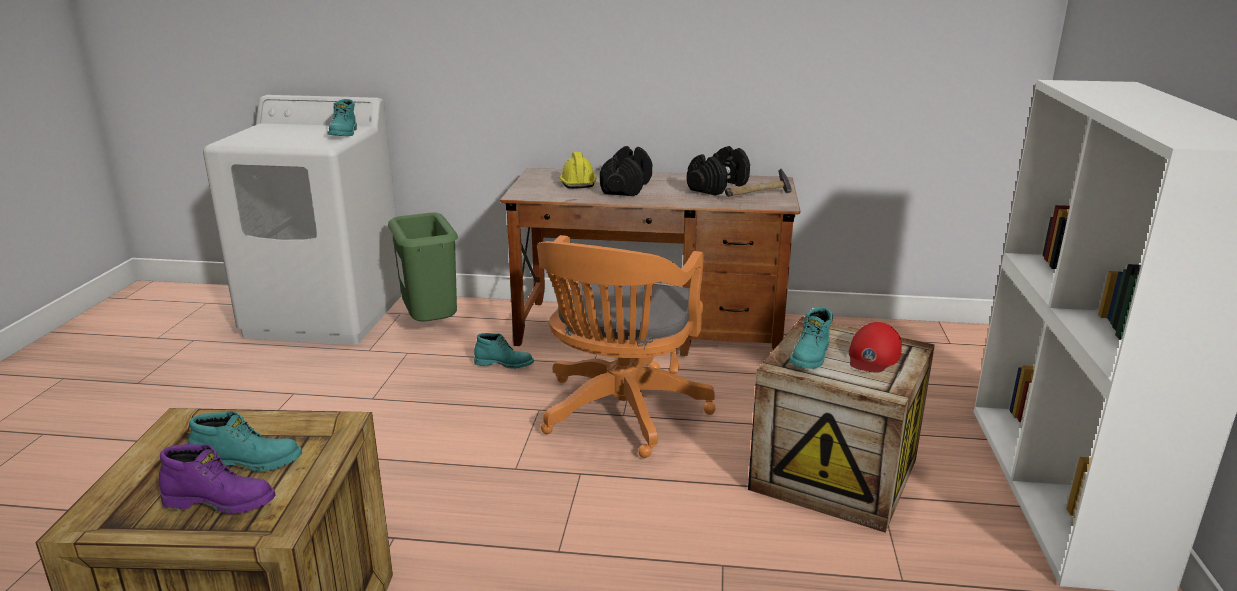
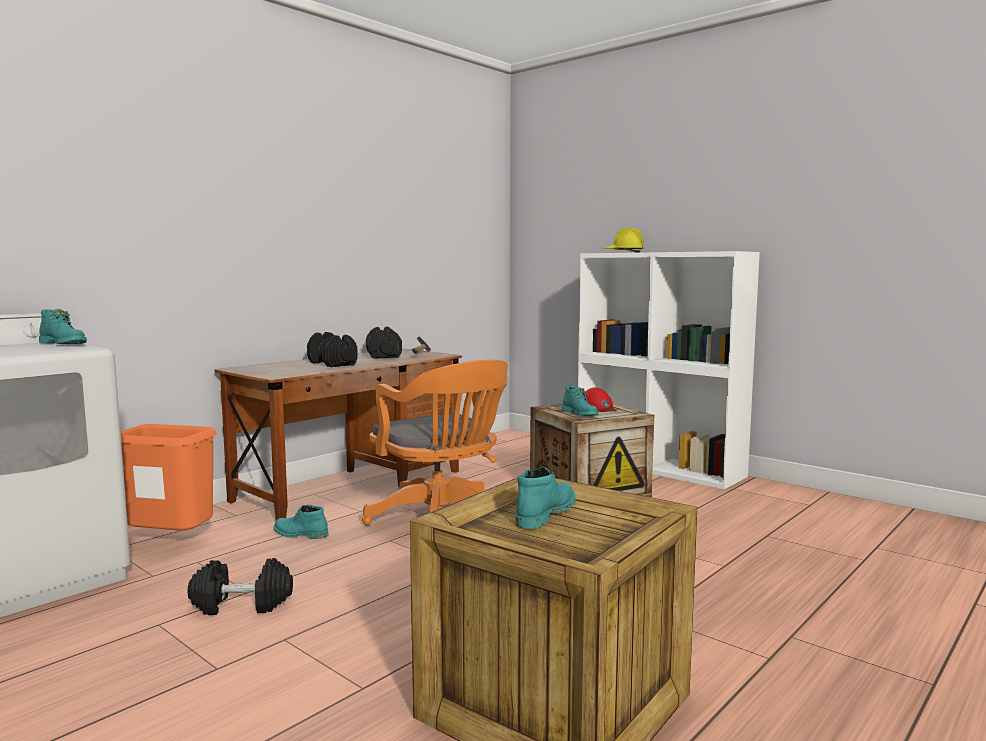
camera: 55 degrees left, 15 degrees down
(221, 501) = (598, 523): purple boot -> none
(346, 407) = (241, 605): none -> black dumbbell
(432, 326) = (172, 543): green trash can -> orange trash can
(504, 364) = (300, 534): turquoise boot -> turquoise boot turned 120 degrees counterclockwise
(577, 182) = (288, 367): yellow hard hat -> yellow hard hat (623, 252)

